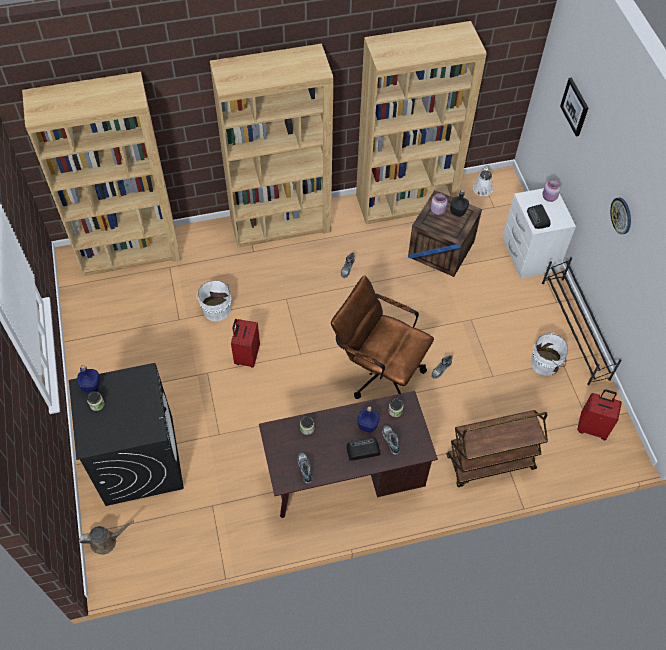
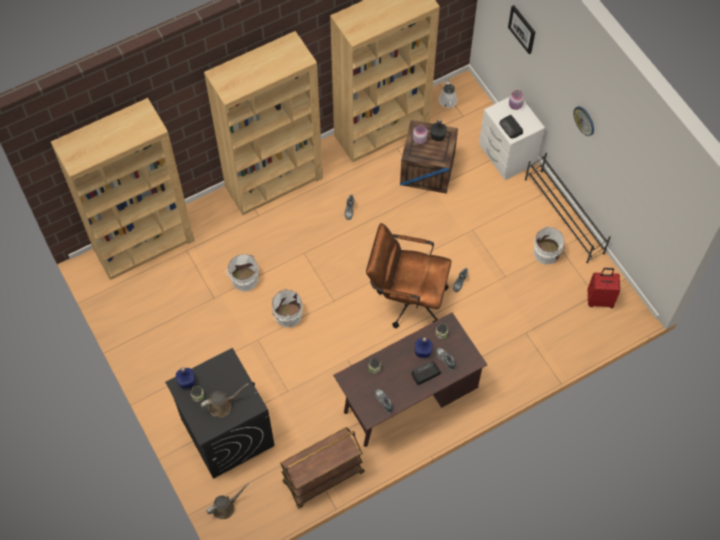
camera: 15 degrees left, 5 degrees up
(119, 422) = (222, 405): none -> brown watering can
(246, 356) = (287, 315): red suitcase -> white bucket
(490, 463) = (523, 353): brown cart -> brown cart (323, 478)

